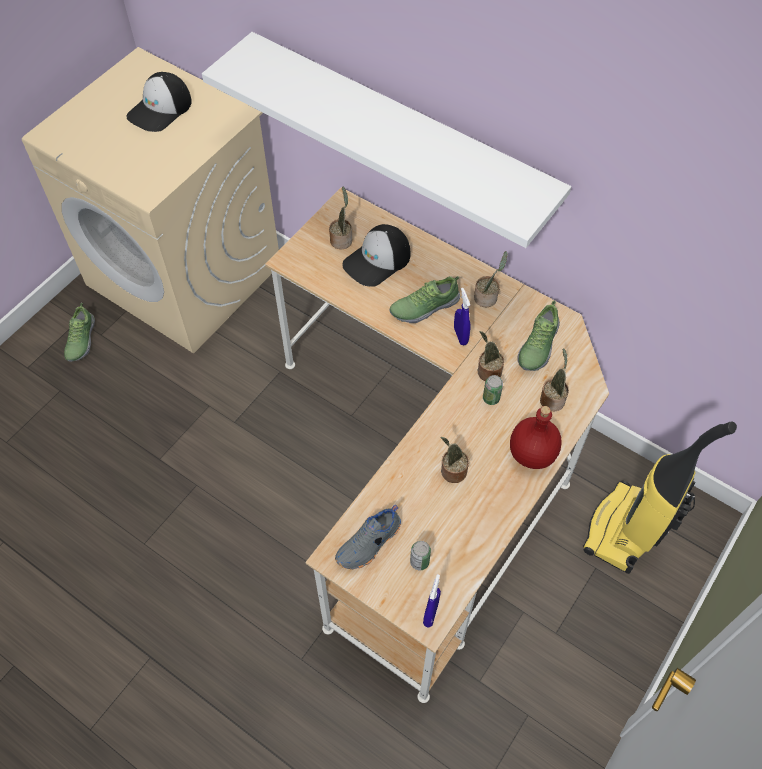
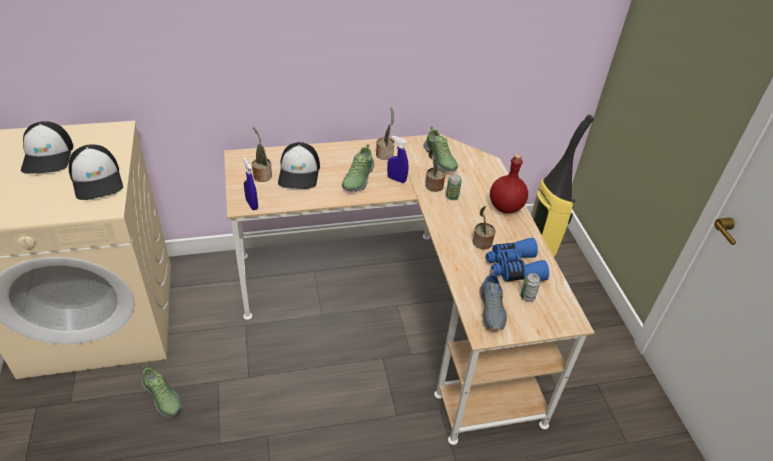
camera: 50 degrees left, 15 degrees down
(80, 340) = (54, 419): shoe -> shoe (162, 398)
(168, 160) = (97, 179): none -> cap
(401, 129) = (272, 66): white shelf -> none
(430, 613) = (567, 316): blue spray bottle -> blue spray bottle (252, 204)
(447, 522) = (513, 267): none -> blue binoculars
(552, 399) = (480, 177): potted plant -> none

